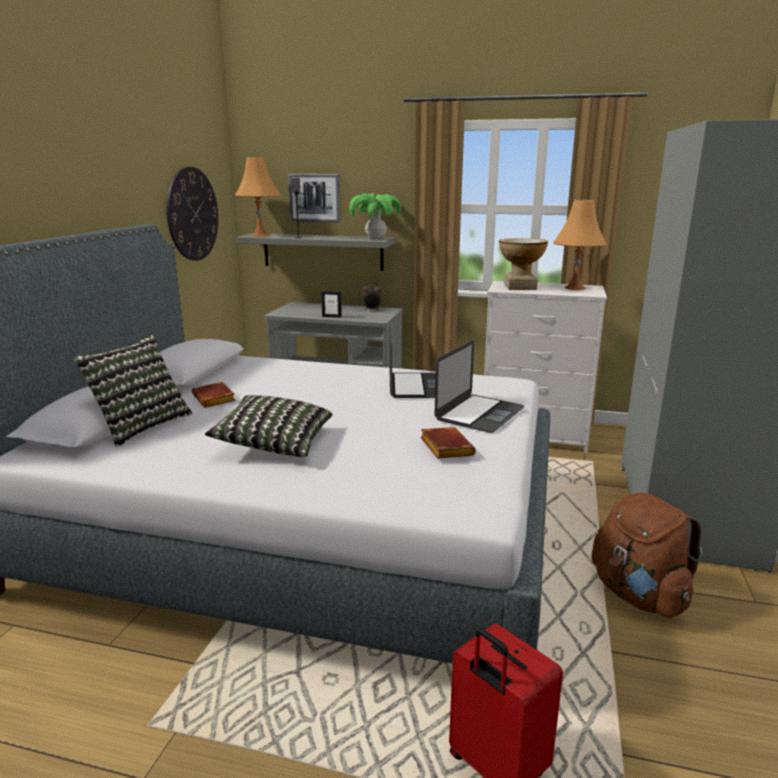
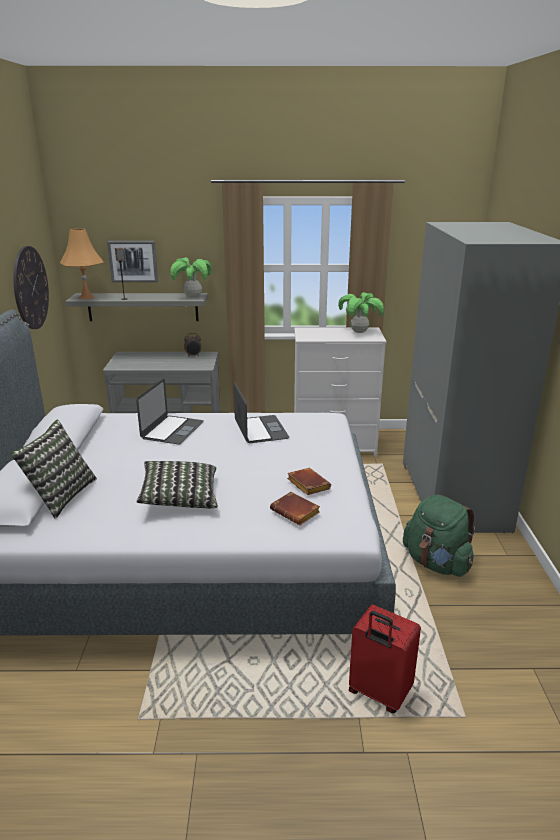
camera: 15 degrees left, 5 degrees up
(215, 399) = (106, 462): brown book -> brown book (296, 512)
(331, 317) = (163, 367): picture frame -> none
(479, 413) = (318, 450): laptop -> laptop (172, 430)
(520, 287) = (318, 334): vase -> none
(574, 288) = (359, 332): orange table lamp -> potted plant
(638, 595) = (436, 563): brown backpack -> green backpack

